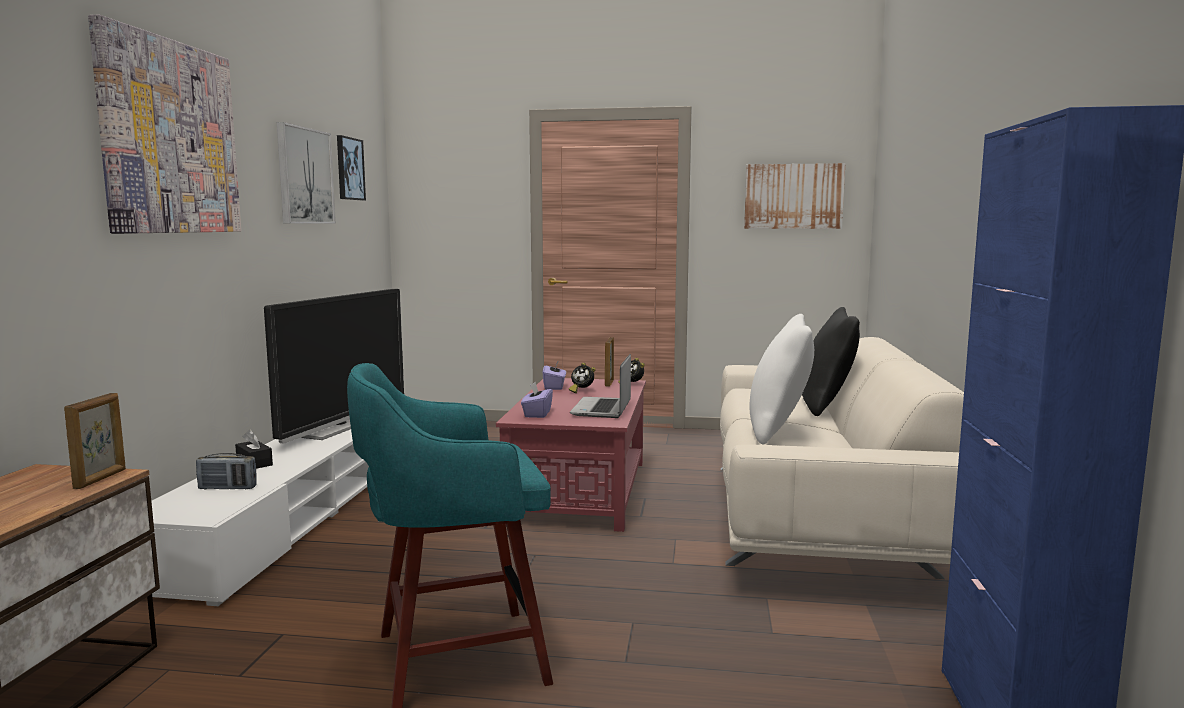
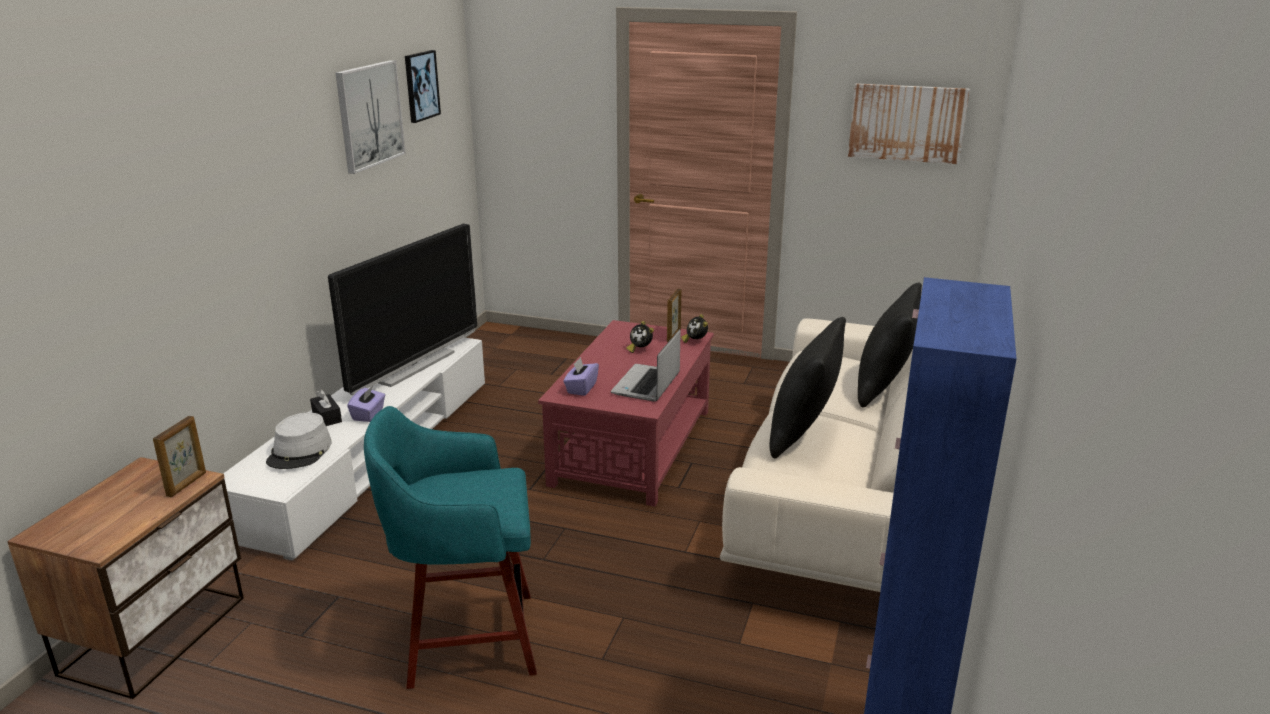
camera: 10 degrees right, 15 degrees up
(169, 137) = (227, 137): picture -> none
(227, 488) = (300, 452): radio -> grey hat
(554, 387) = (616, 340): purple tissue box -> purple tissue box (368, 414)
(778, 431) = (803, 435): white pillow -> black pillow

